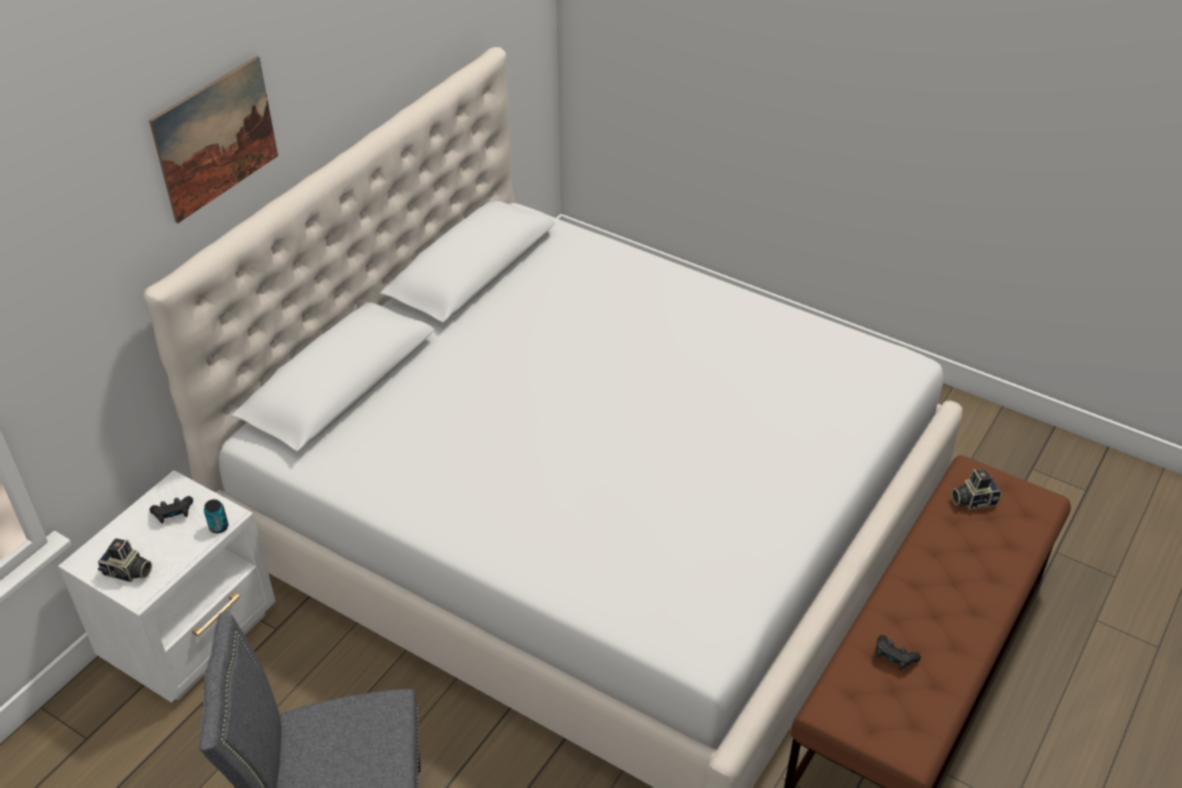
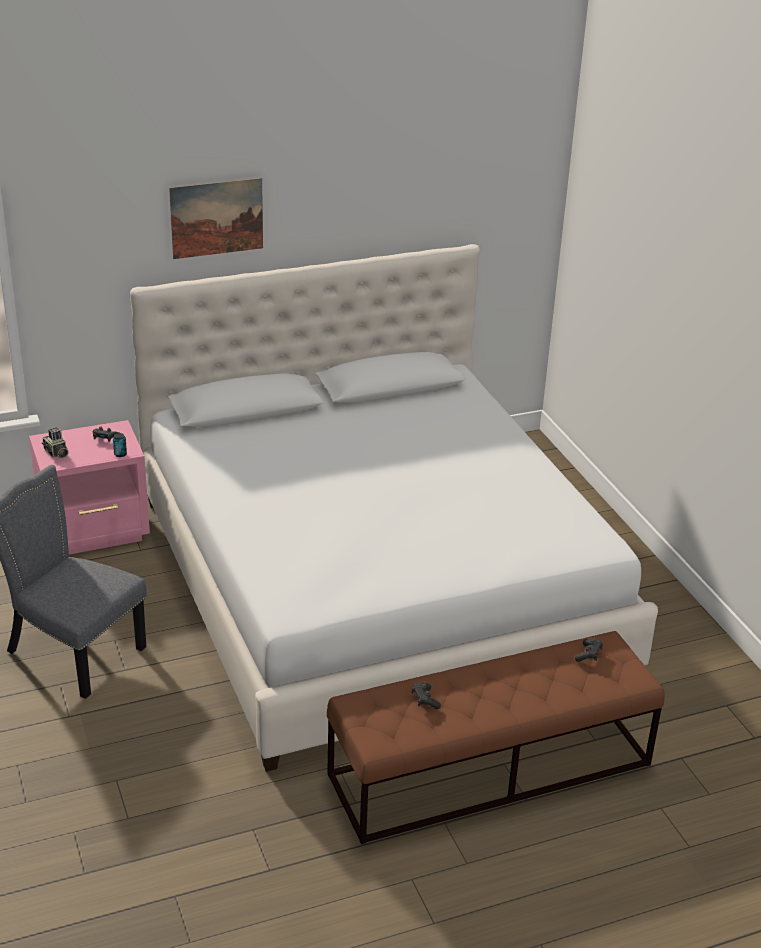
camera: 35 degrees right, 10 degrees down
(194, 636) = (96, 532): white nightstand -> pink nightstand
(972, 500) = (588, 655): camera -> black game controller

